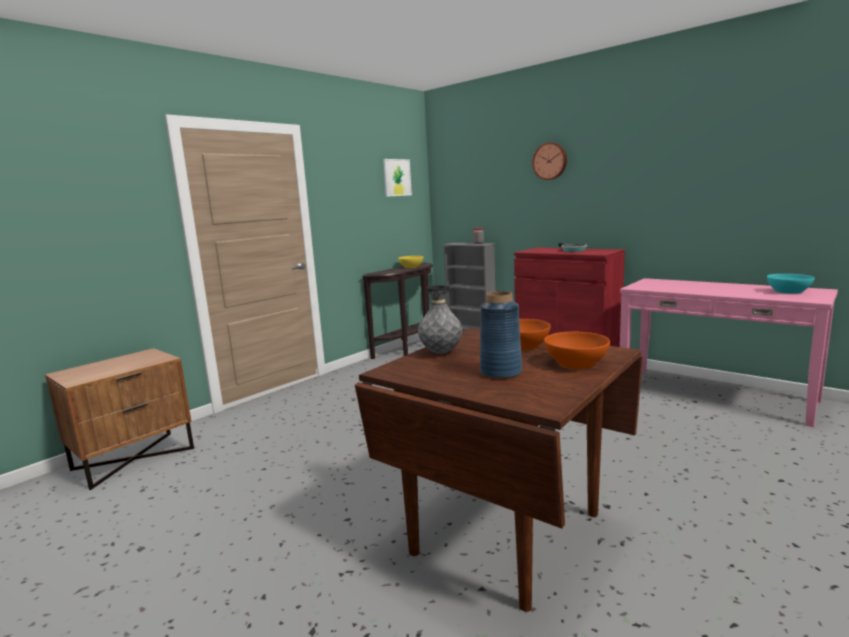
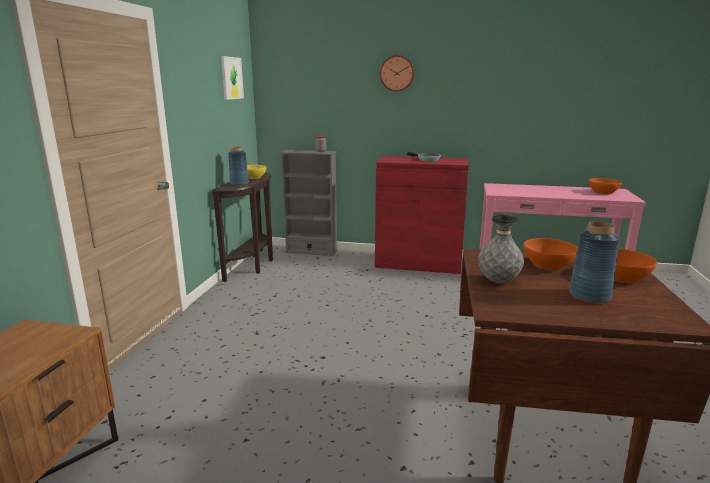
camera: 30 degrees left, 5 degrees up
(390, 271) = (239, 183): none -> blue vase
(788, 291) = (603, 192): turquoise bowl -> orange bowl

